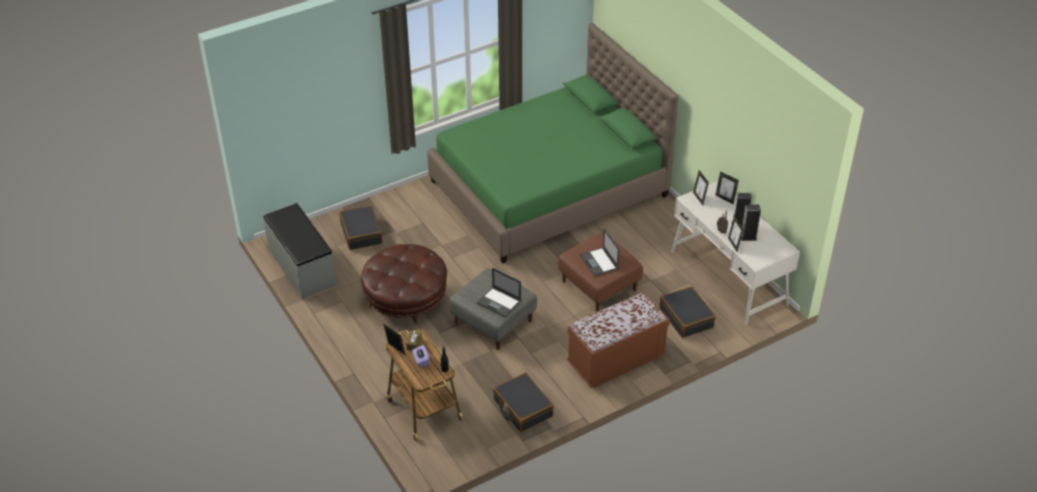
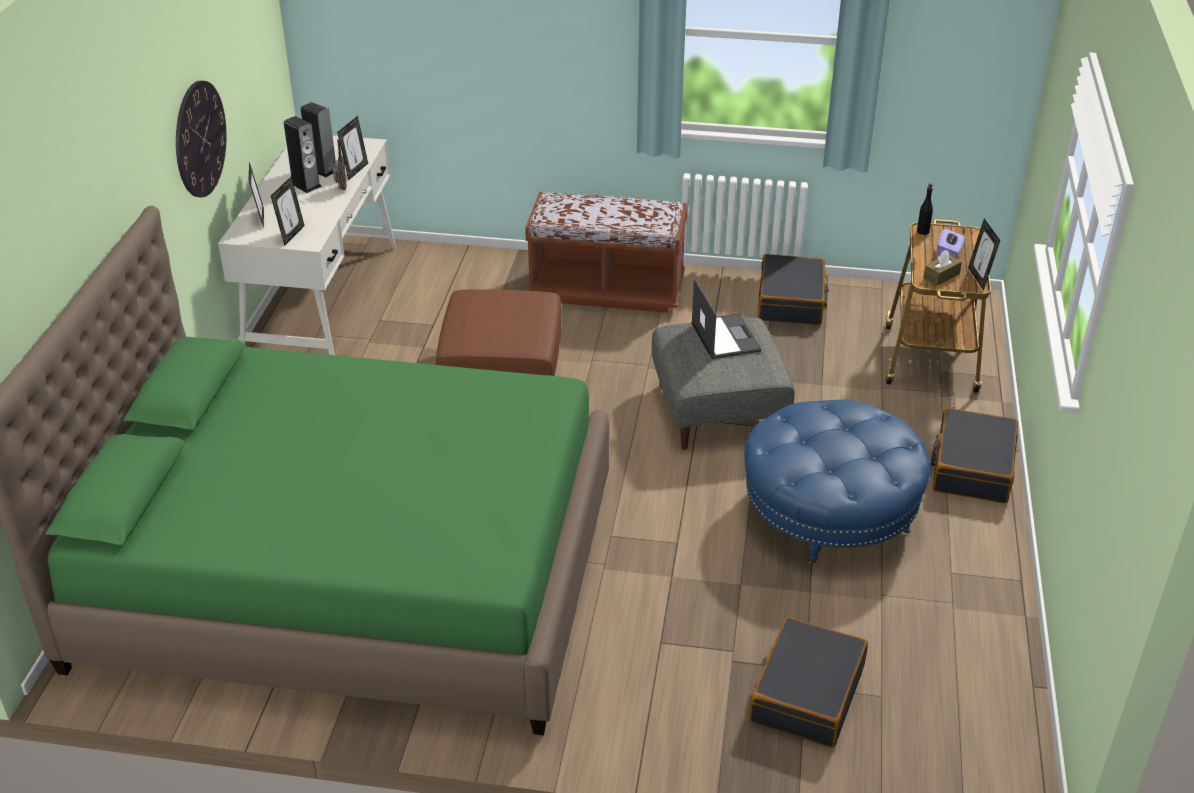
camera: 140 degrees left, 5 degrees down
(301, 267) = (991, 688): grey bench -> none
(406, 300) = (829, 514): brown ottoman -> blue ottoman
(599, 262) = (510, 314): laptop -> none
(686, 318) = (450, 287): black suitcase -> black suitcase (972, 468)
(730, 138) = (200, 139): none -> wall clock

